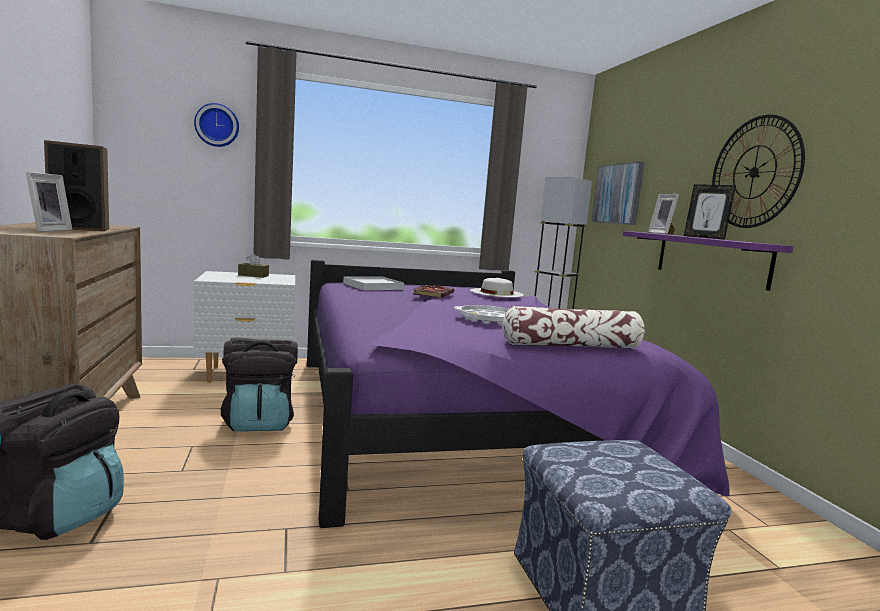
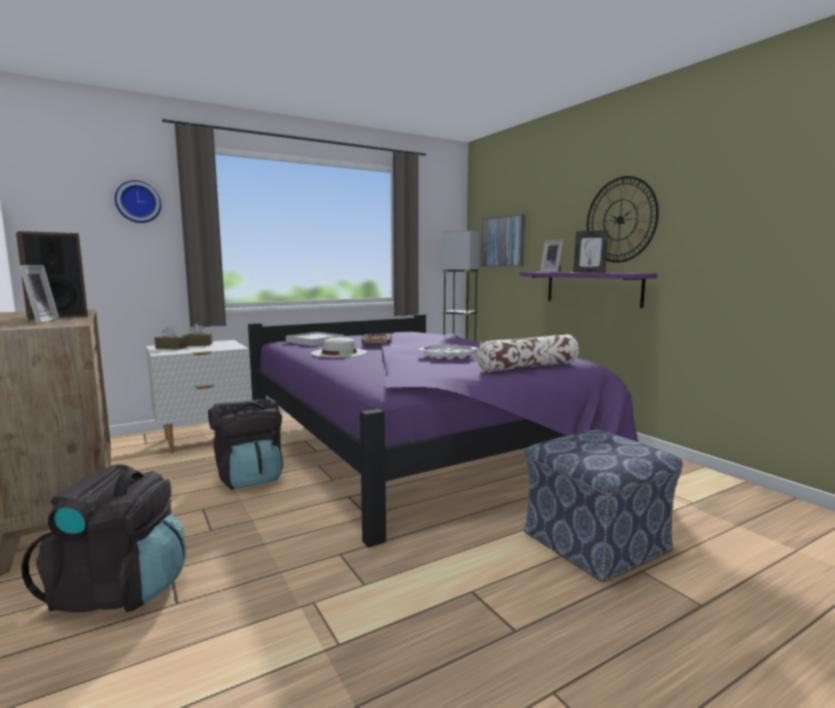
camera: 15 degrees left, 0 degrees up
(224, 275) = (171, 348): none -> brown tissue box
(496, 293) = (424, 334): white hat -> white hat (339, 352)

